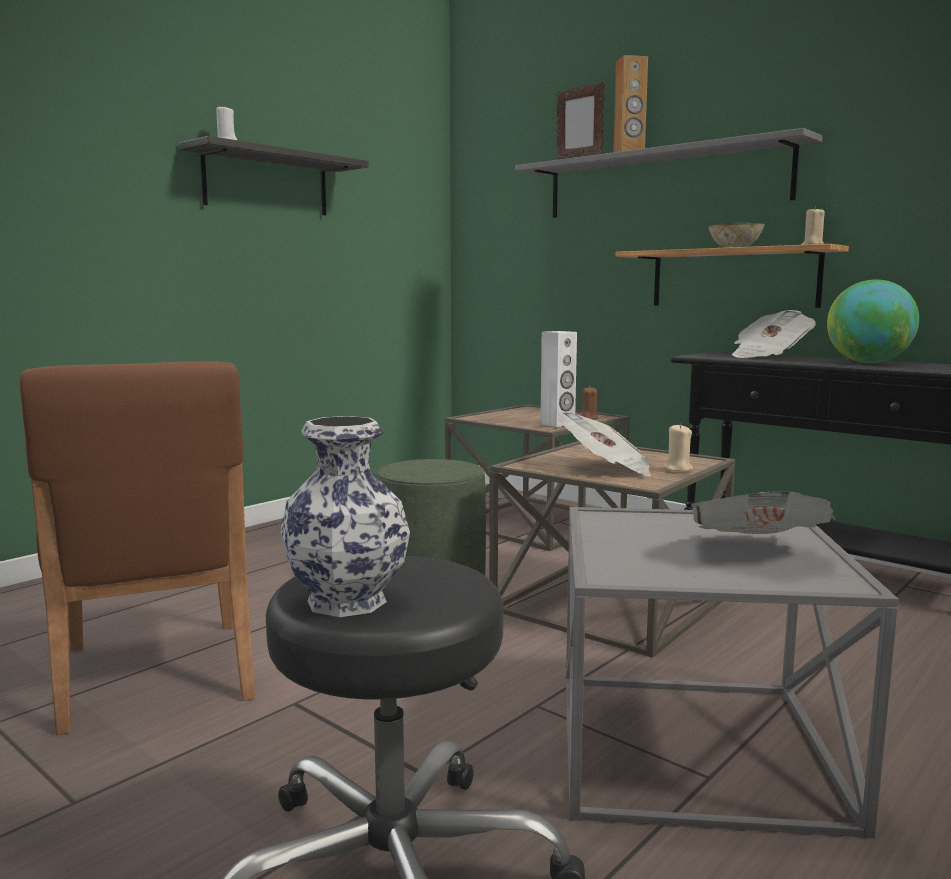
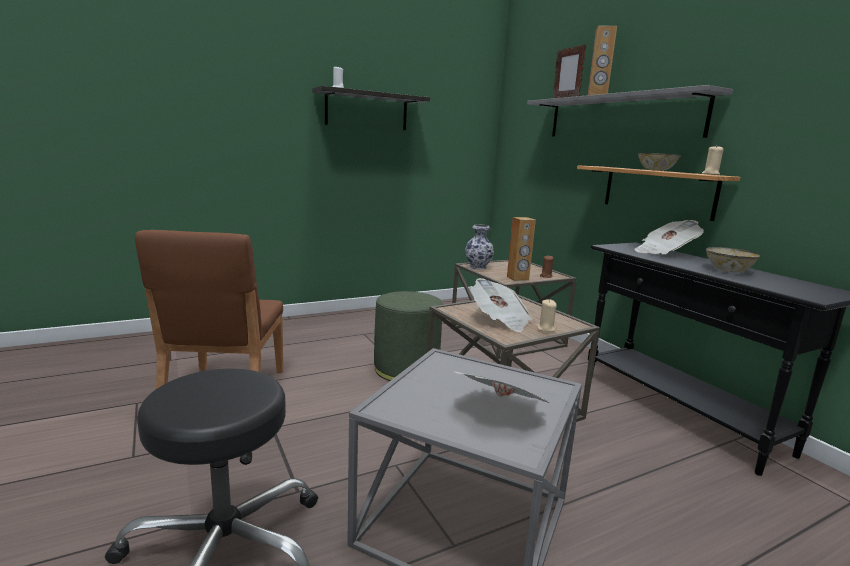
camera: 20 degrees right, 5 degrees up
(349, 601) = (182, 399): vase -> vase (478, 267)
(558, 424) = (518, 278): white speaker -> brown speaker
(868, 363) = (728, 270): globe -> bowl

